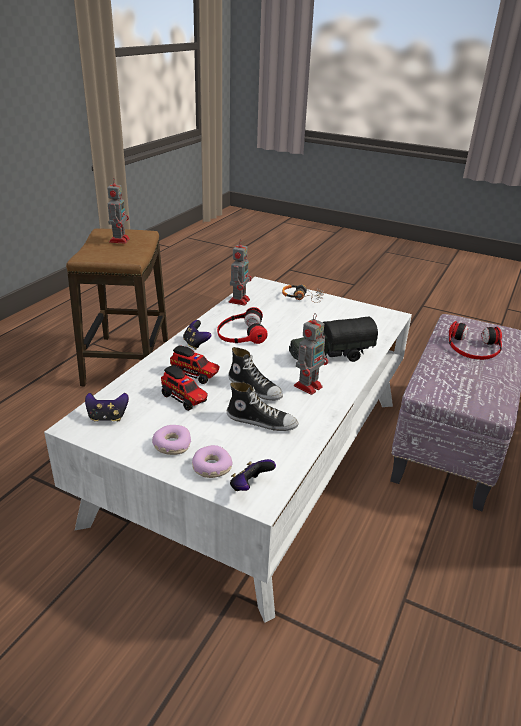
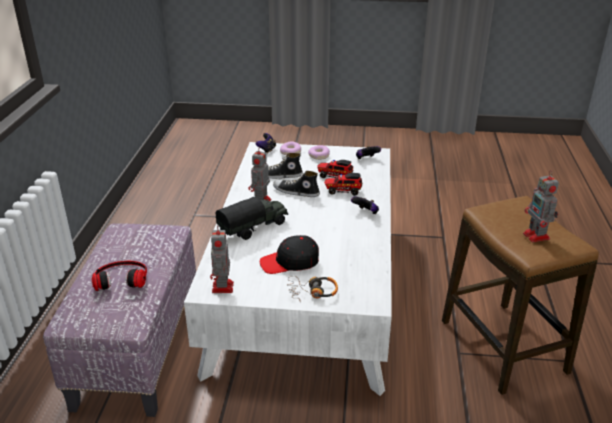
camera: 160 degrees right, 0 degrees up
(239, 300) = (374, 269): toy robot -> toy robot (222, 288)
(241, 333) = (340, 231): headphones -> none
(308, 319) = (290, 262): none -> black cap

